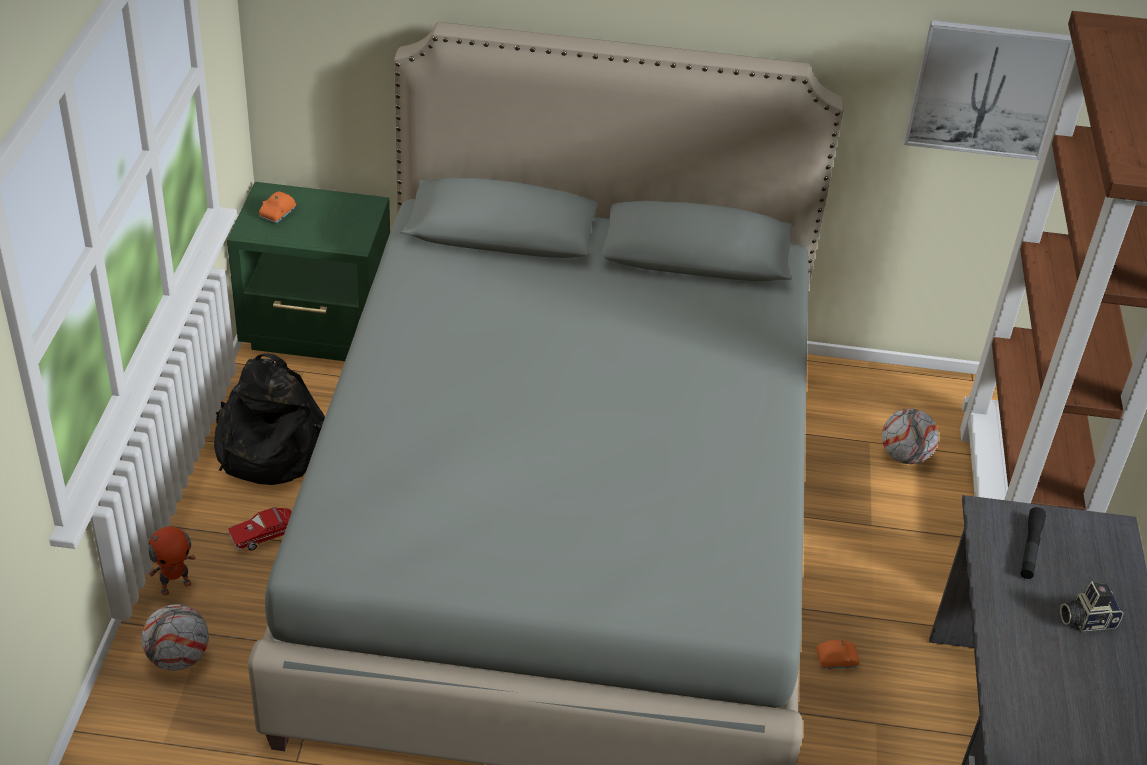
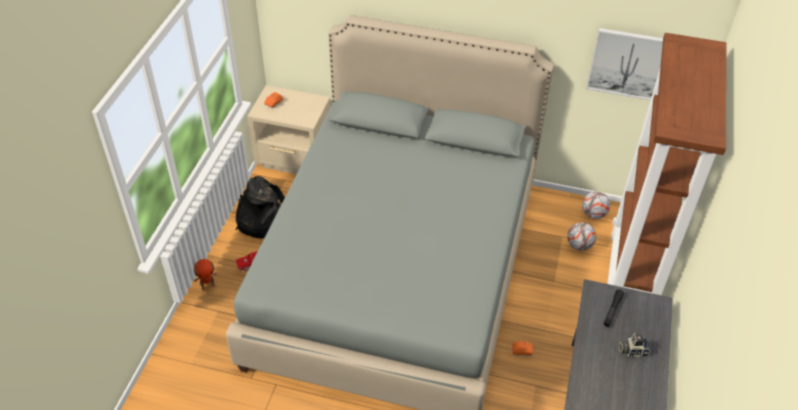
camera: 10 degrees right, 5 degrees up
(178, 658) = (204, 322): football -> football (593, 214)
(318, 332) = (295, 159): green nightstand -> beige nightstand

